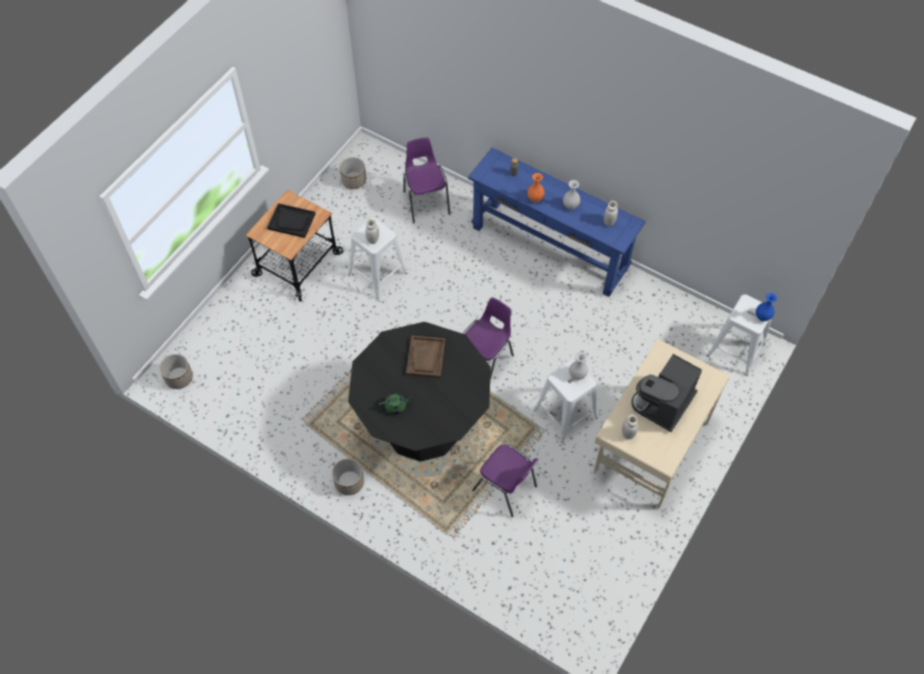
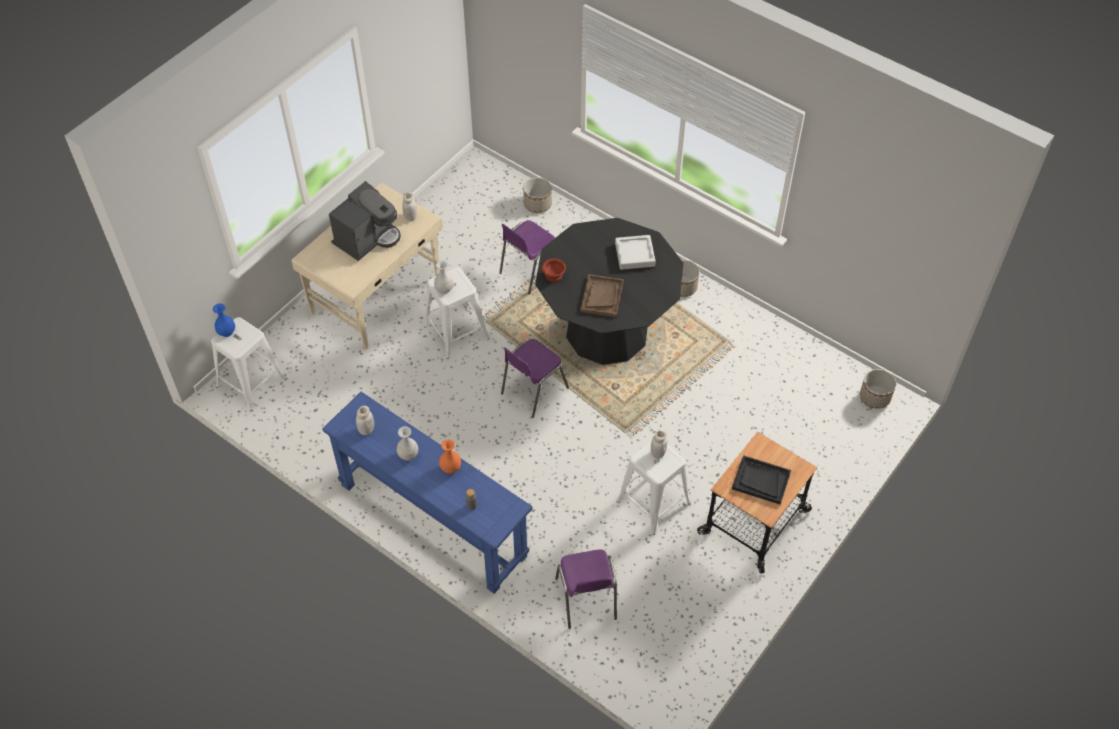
camera: 175 degrees left, 5 degrees down
(354, 180) = (686, 643): planter -> planter (537, 204)
(396, 406) = (634, 255): green teapot -> grey tray
(473, 377) = (554, 275): none -> brown bowl
(506, 489) = (529, 271): purple chair -> purple chair turned 90 degrees counterclockwise

